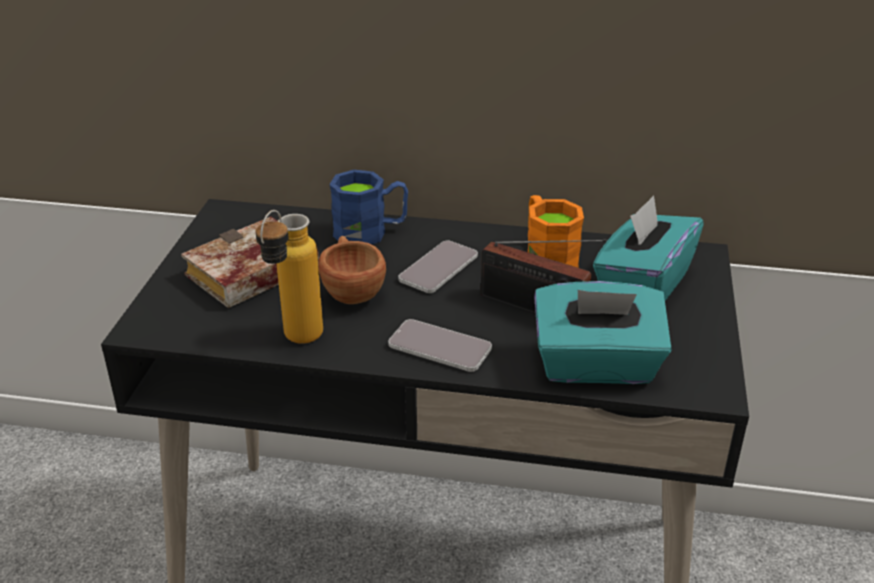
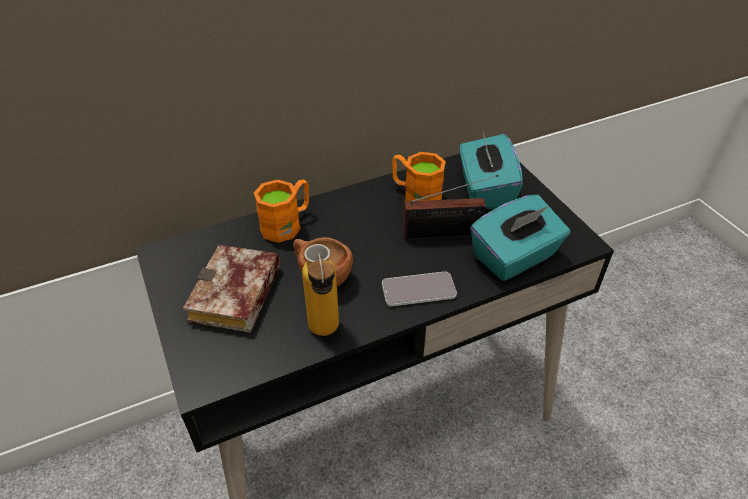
camera: 35 degrees left, 10 degrees up
(371, 232) = (287, 224): blue mug -> orange mug
(438, 268) = (359, 231): phone -> none

